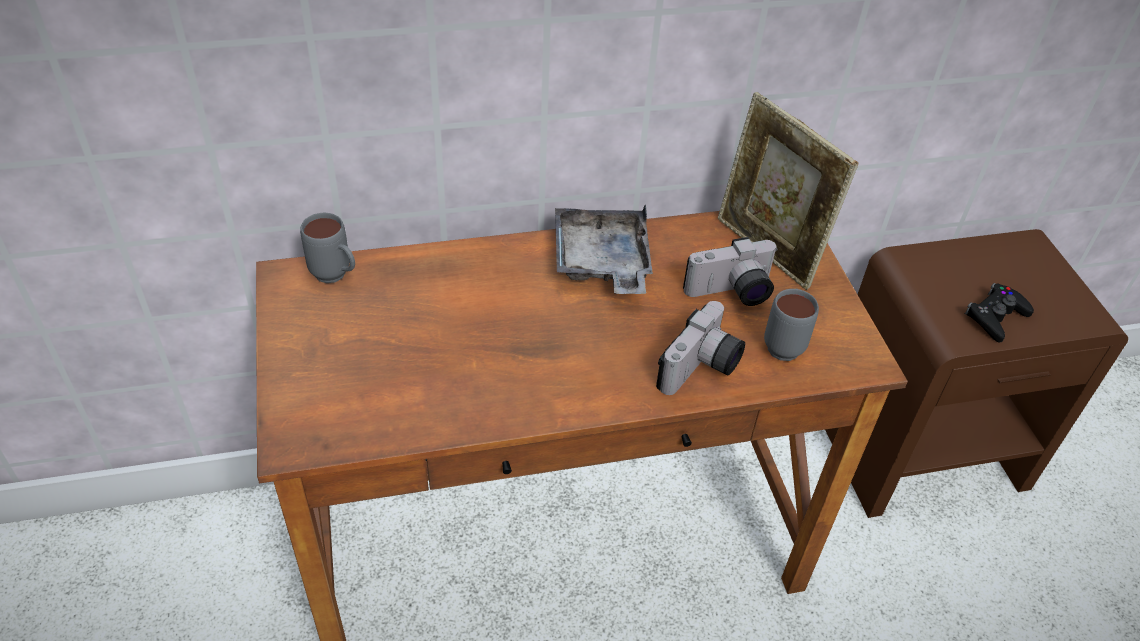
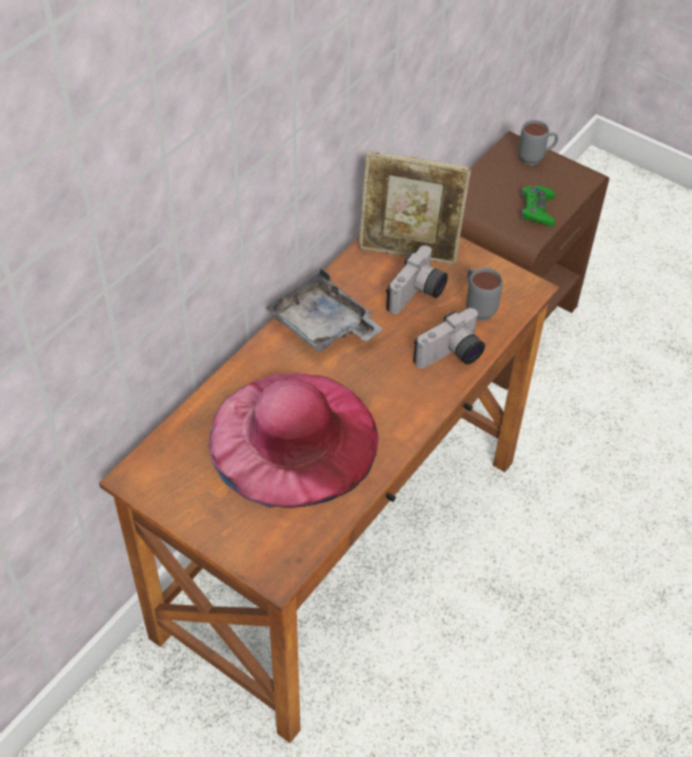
camera: 40 degrees left, 5 degrees up
(336, 277) = (169, 454): grey mug -> grey mug (535, 159)
(456, 337) = (293, 437): none -> pink hat
(701, 370) = (451, 356): camera -> camera turned 60 degrees clockwise
(995, 317) = (537, 210): black game controller -> green game controller

